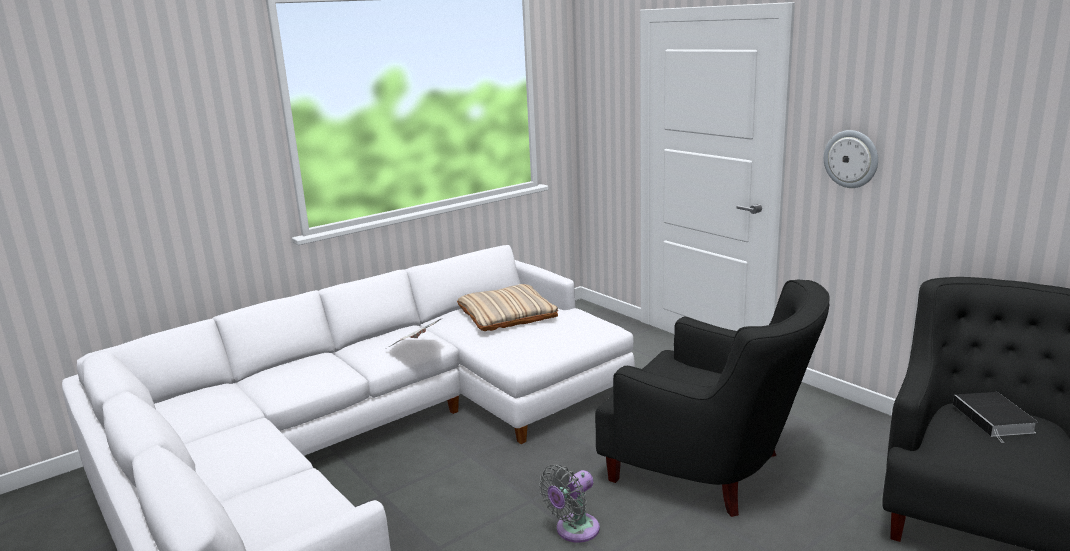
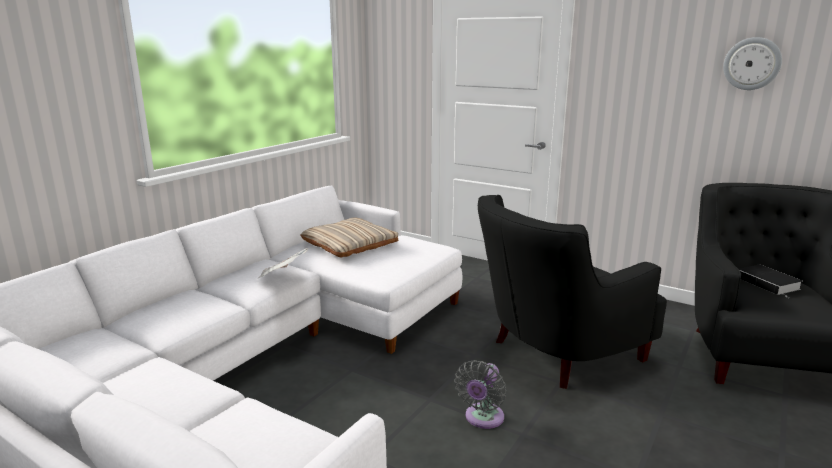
camera: 20 degrees left, 0 degrees up
(709, 469) = (557, 352): black armchair -> black armchair turned 135 degrees clockwise
(851, 159) = (624, 100): wall clock -> wall clock (752, 64)

